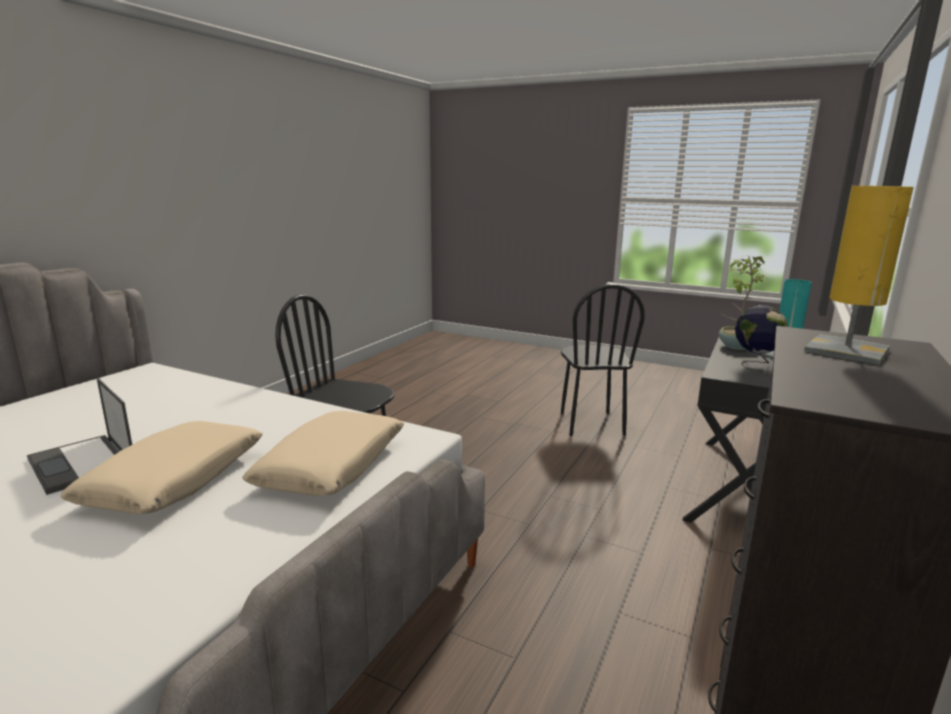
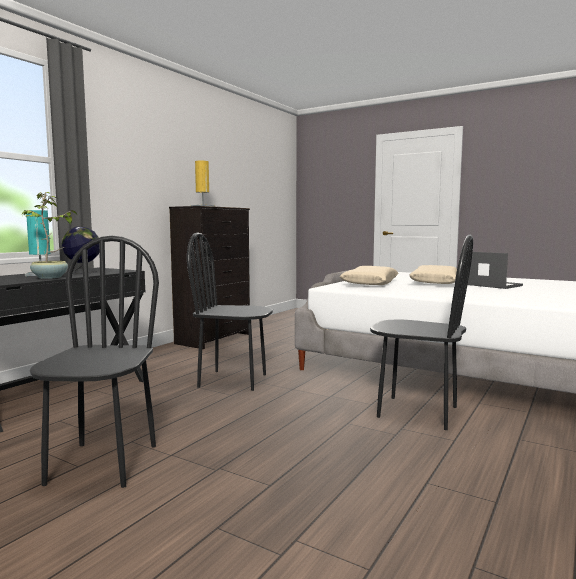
camera: 175 degrees left, 10 degrees down
(565, 526) = (233, 380): none -> black chair

